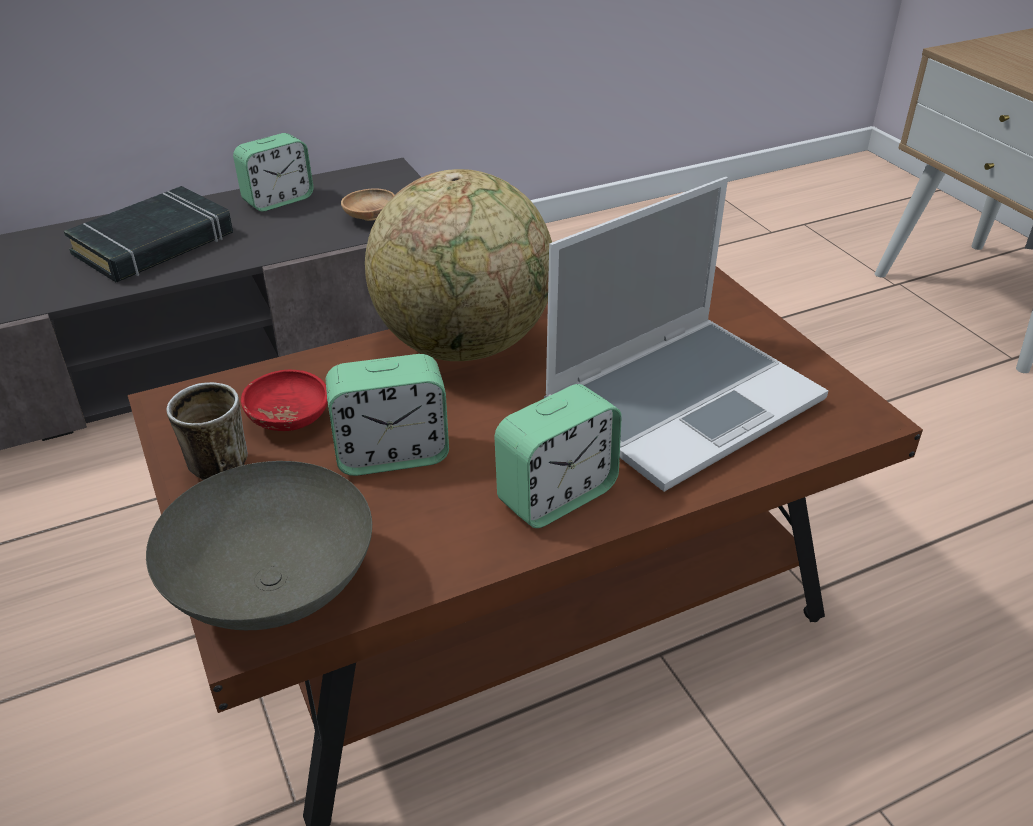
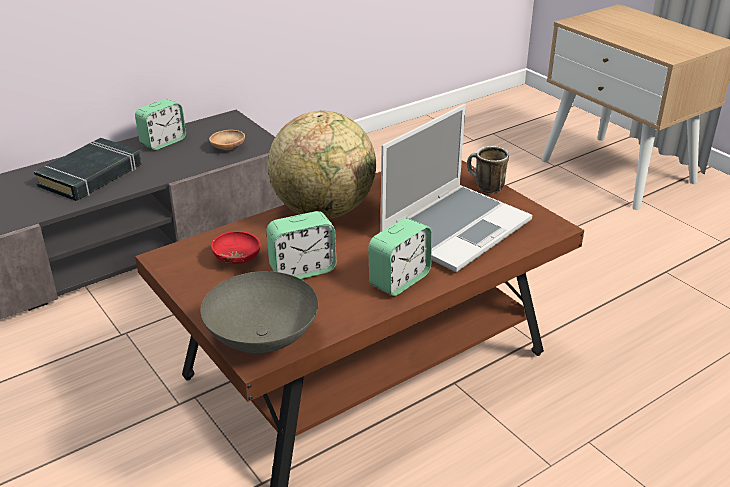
camera: 10 degrees left, 5 degrees down
(210, 464) = (201, 285): mug -> mug (484, 187)

